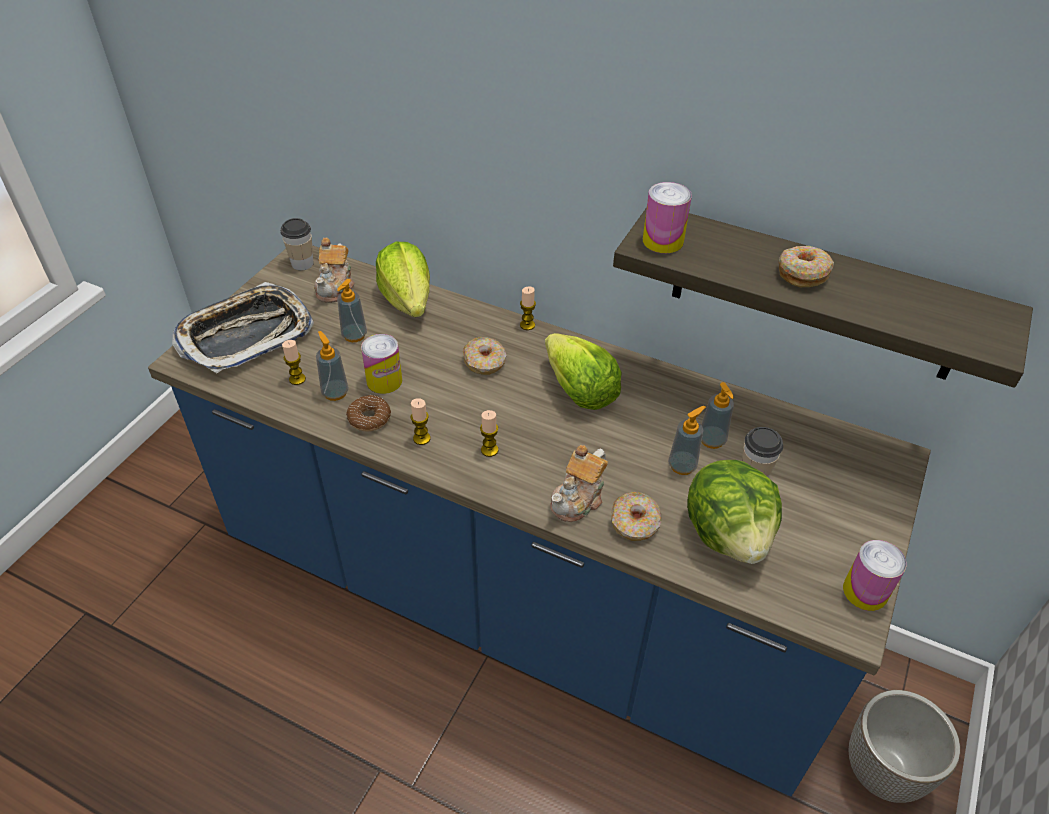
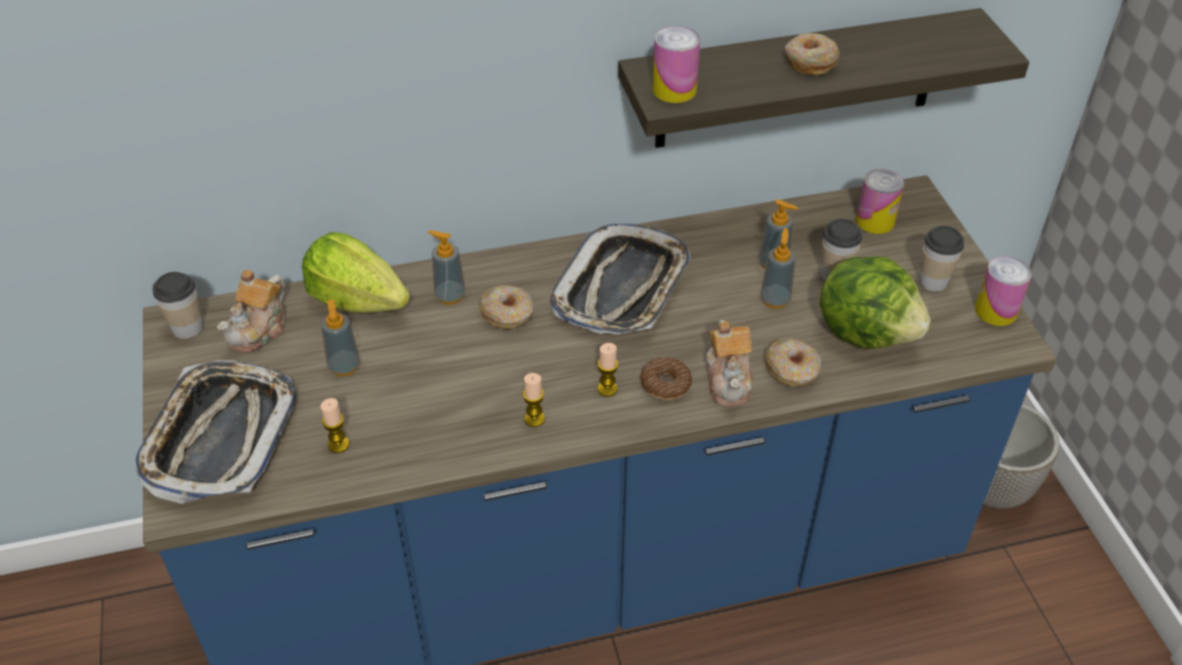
camera: 40 degrees left, 0 degrees up
(335, 392) = (396, 432): soap dispenser -> soap dispenser (450, 295)
(336, 287) = (259, 330): teapot -> teapot turned 60 degrees clockwise
(369, 418) = (462, 434): donut -> donut (665, 384)
(384, 381) = (432, 390): can -> can (875, 221)
(527, 325) = (506, 256): candle -> none
(579, 390) = (622, 288): lettuce -> tray
(834, 533) = (933, 281): none -> cup

